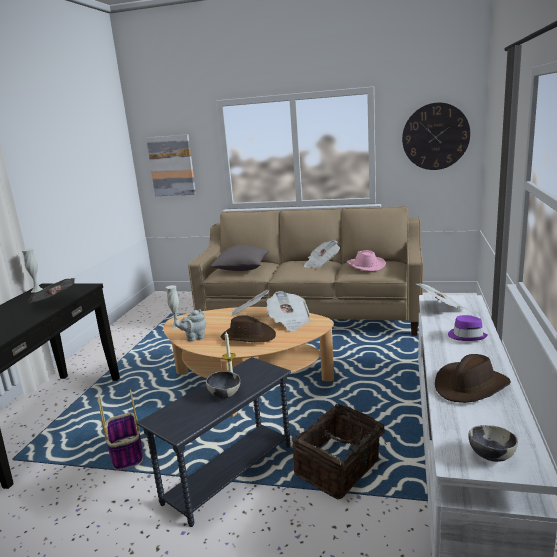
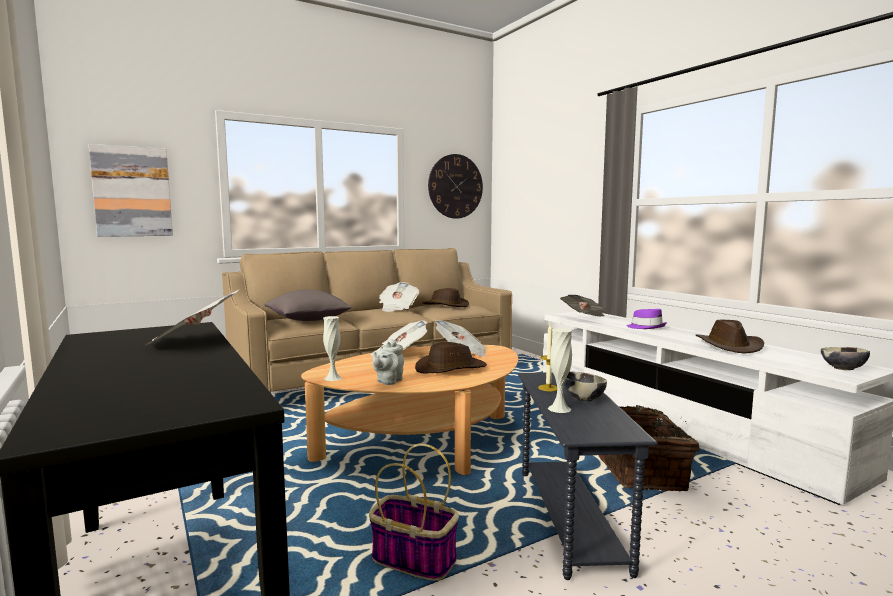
camera: 45 degrees left, 10 degrees down
(37, 290) = (88, 339): white vase -> white vase (559, 408)
(365, 266) = (445, 305): pink hat -> brown hat

